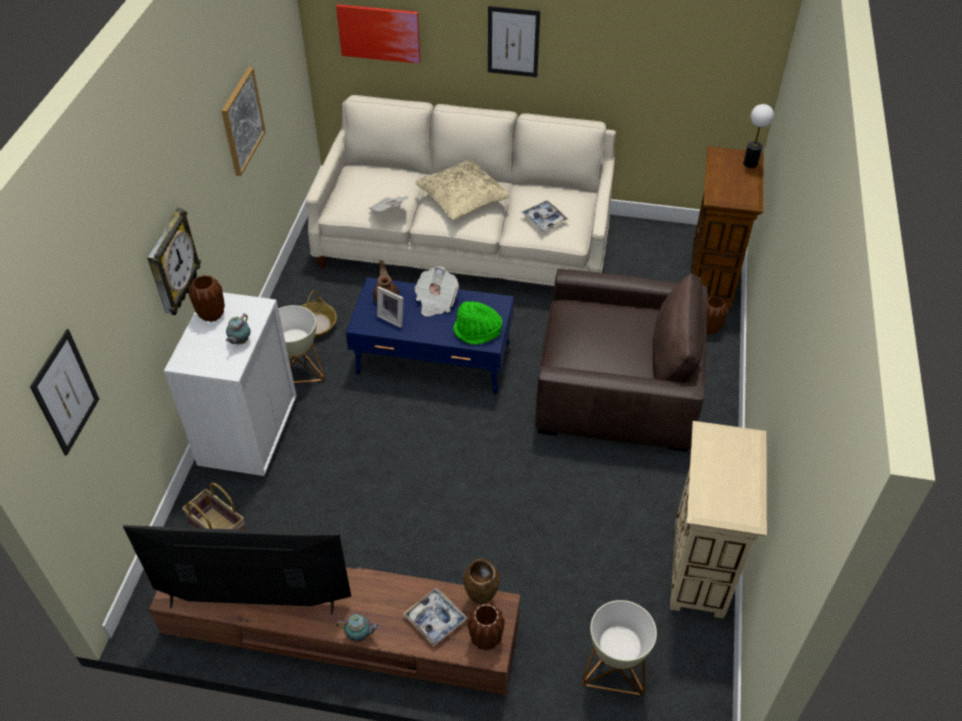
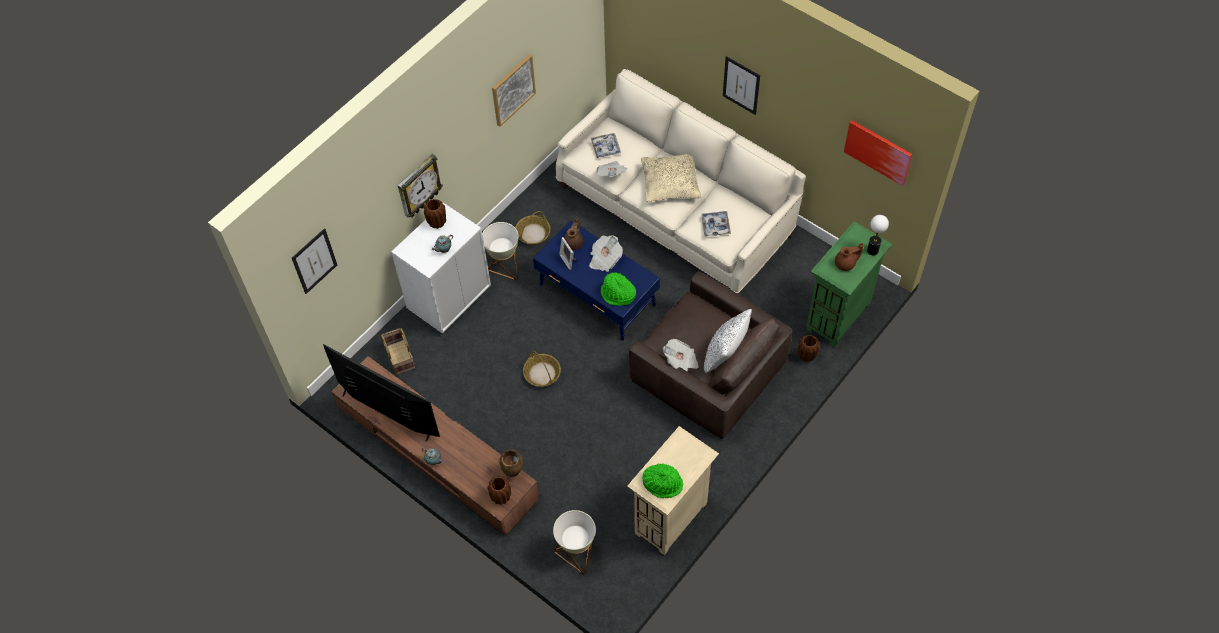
camera: 30 degrees right, 10 degrees up
(379, 33) = (653, 38): picture -> picture (878, 151)
(422, 471) = (542, 373): none -> basket
(435, 619) = (480, 472): tray -> tray (606, 148)
(604, 370) = (681, 361): none -> newspaper
(649, 345) = (725, 356): none -> white pillow
(711, 280) = (838, 318): brown cabinet -> green cabinet
(730, 497) = (663, 483): none -> green hat
(734, 184) = (846, 264): none -> brown teapot

